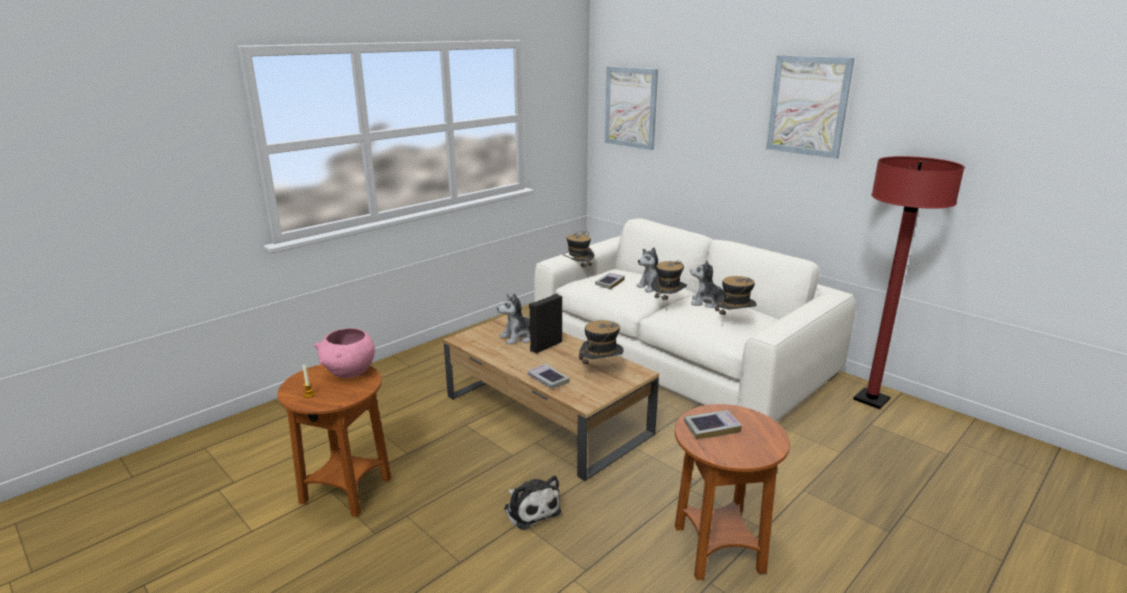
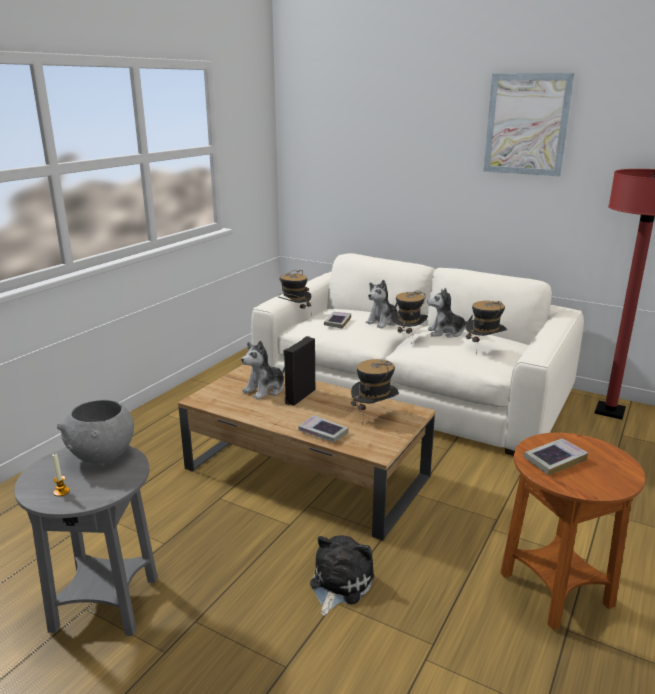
camera: 15 degrees left, 0 degrees up
(347, 491) = (106, 604): brown side table -> grey side table
(349, 373) = (102, 456): pink bowl -> grey bowl
(531, 509) = (339, 584): plush toy -> plush toy turned 105 degrees counterclockwise
(631, 107) = (327, 137): picture -> none

